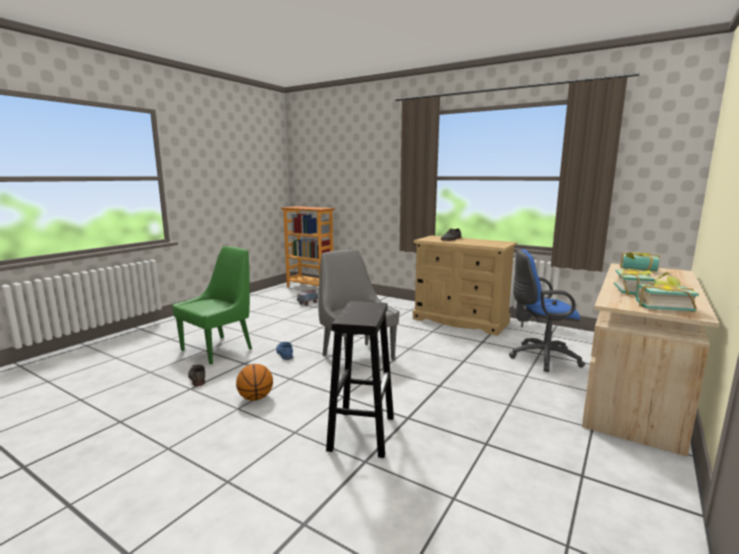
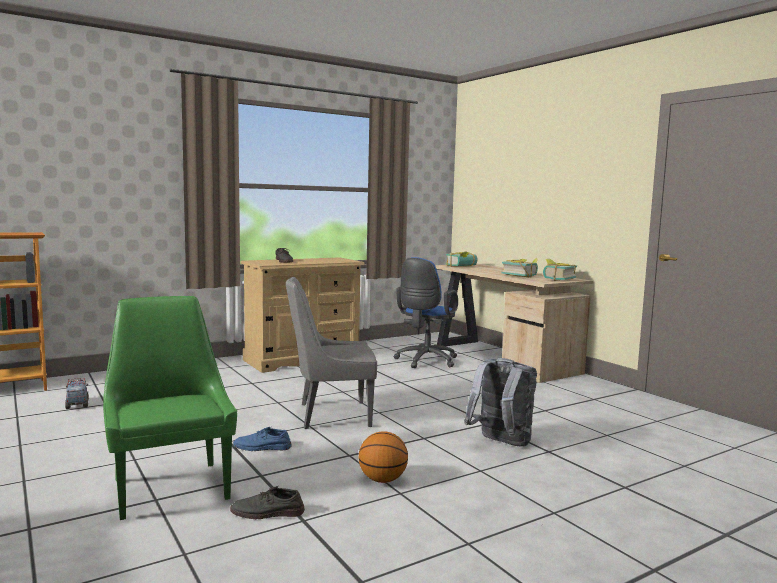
camera: 65 degrees left, 5 degrees down
(362, 432) = (501, 443): black stool -> grey backpack

